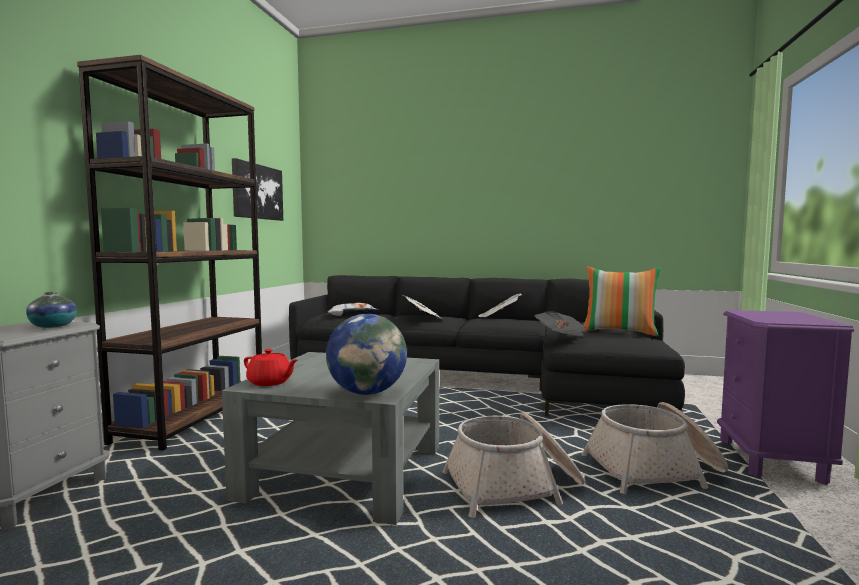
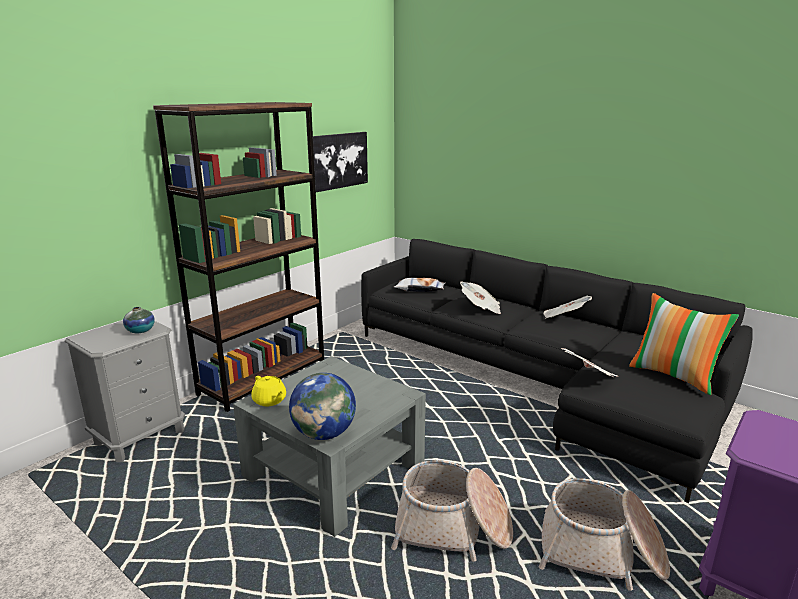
camera: 25 degrees right, 15 degrees up
(270, 382) = (269, 401): red teapot -> yellow teapot

